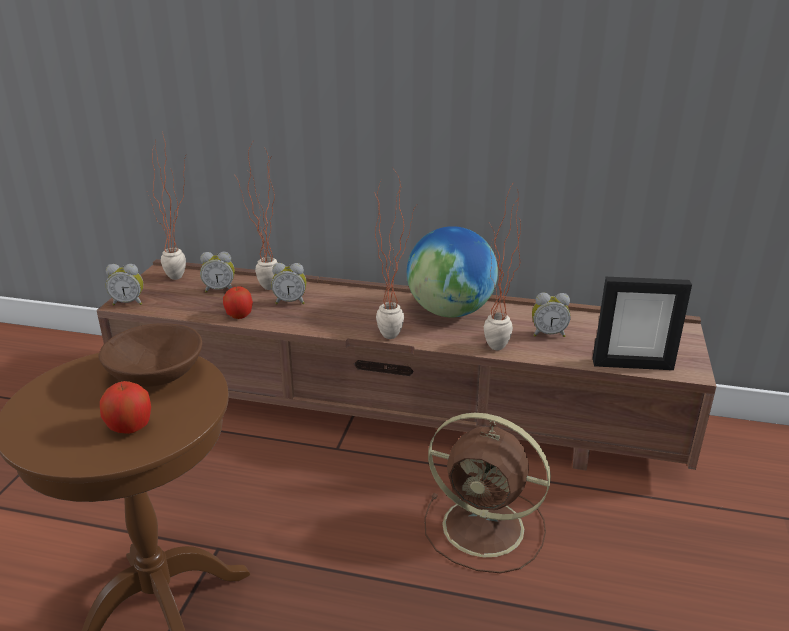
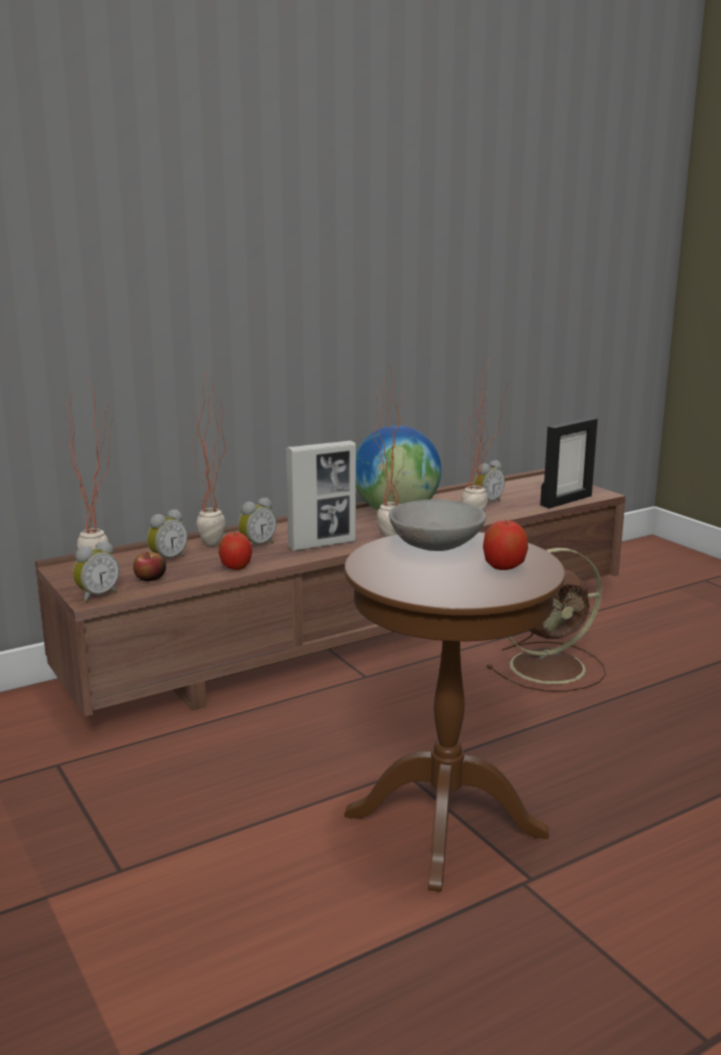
camera: 45 degrees left, 10 degrees down
(156, 375) = (435, 545): brown bowl -> grey bowl
(180, 301) = (150, 578): none -> apple
(330, 320) = (322, 544): none -> picture frame

